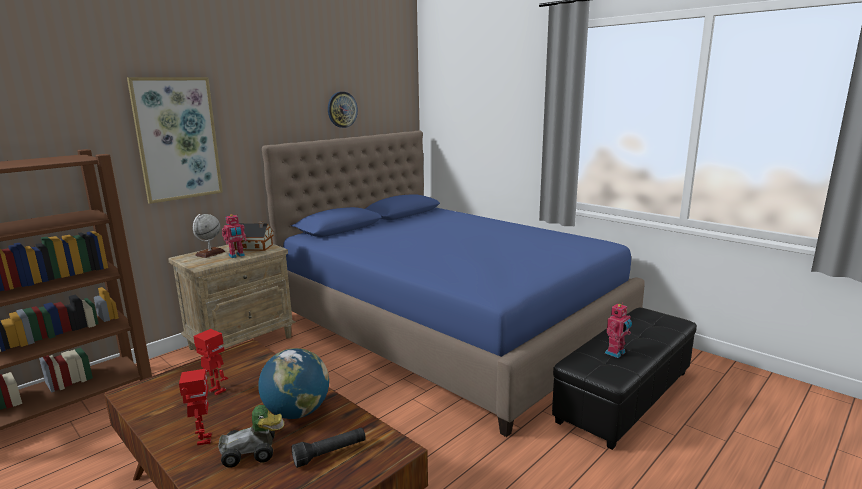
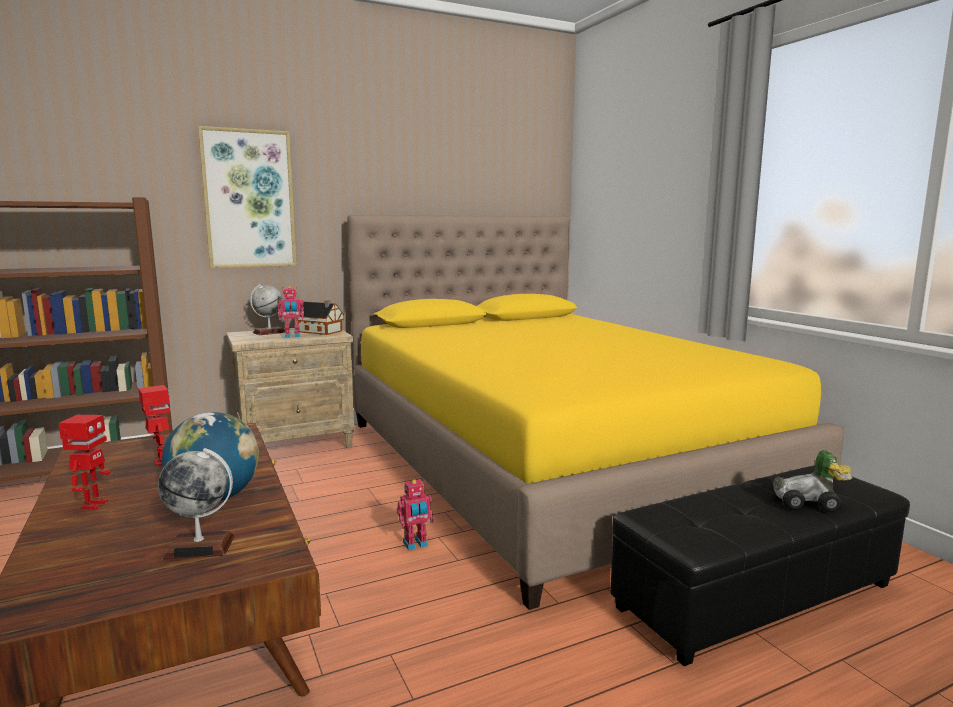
camera: 20 degrees right, 5 degrees down
(253, 453) = (122, 528): toy car -> toy car (808, 504)
(330, 453) = (200, 547): black flashlight -> globe
(342, 109) = (459, 182): wall clock -> none
(448, 325) = (548, 463): blue bed -> yellow bed
(616, 353) = (726, 515): toy robot -> toy robot (416, 544)

